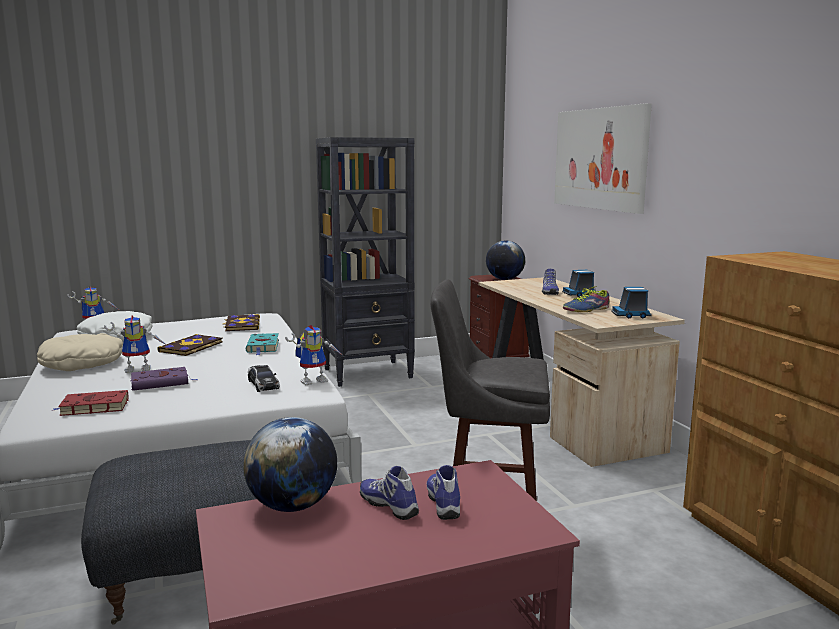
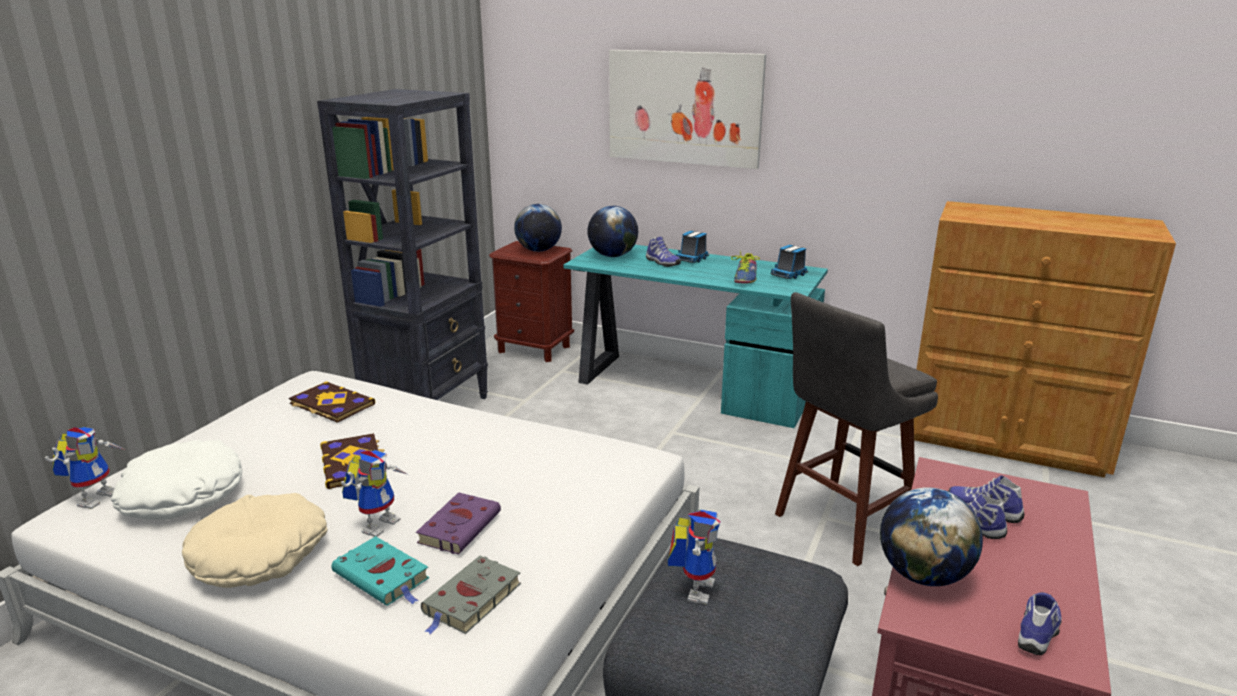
camera: 45 degrees left, 10 degrees up
(92, 407) = (471, 600): red book -> grey book
(263, 346) = (438, 425): turquoise book -> turquoise book (383, 577)
(263, 384) = (572, 473): toy car -> none
(270, 569) = (1039, 631): none -> shoe
(315, 380) = (607, 445): toy robot -> toy robot (694, 587)
(525, 284) = (612, 256): none -> globe
(563, 415) = (690, 386): beige desk -> turquoise desk

